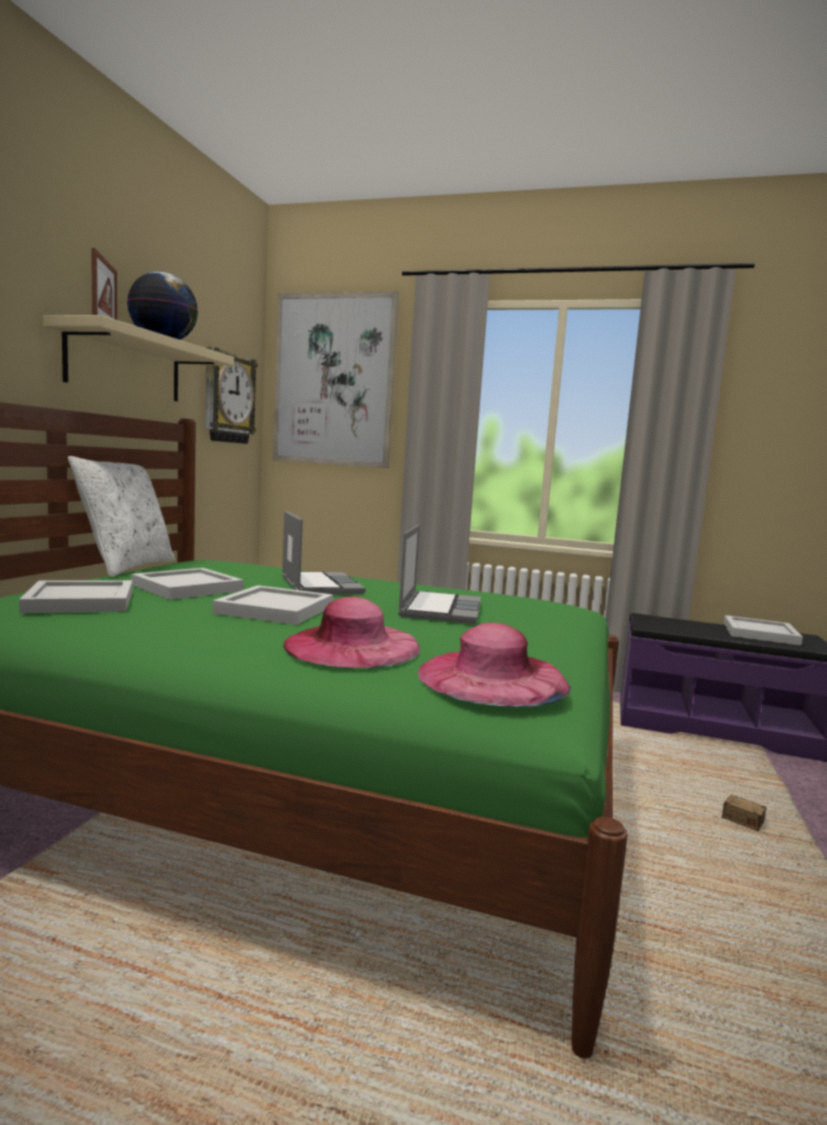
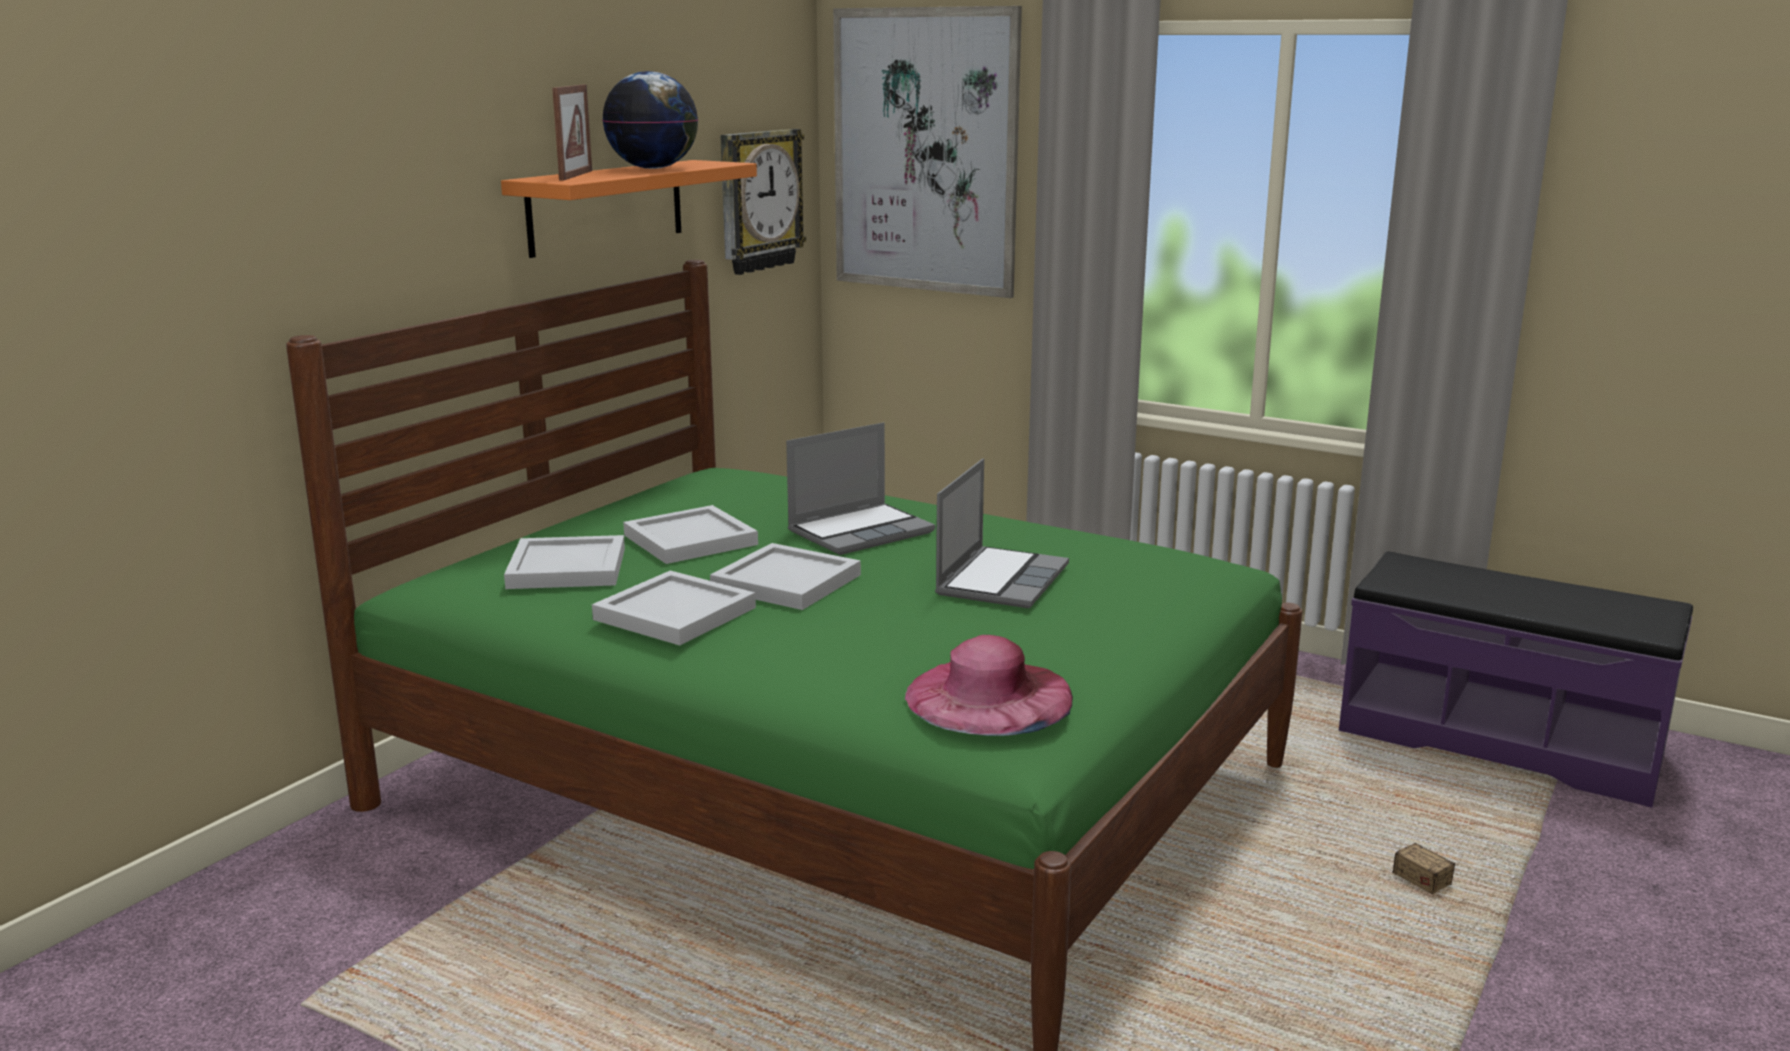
camera: 15 degrees right, 10 degrees up
(126, 365) = (606, 207): beige shelf -> orange shelf
(126, 567) = (621, 491): white pillow -> none
(319, 585) = (861, 531): laptop -> laptop turned 60 degrees clockwise
(352, 646) = (853, 645): pink hat -> none
(761, 634) = (1578, 600): white tray -> white tray (675, 614)

